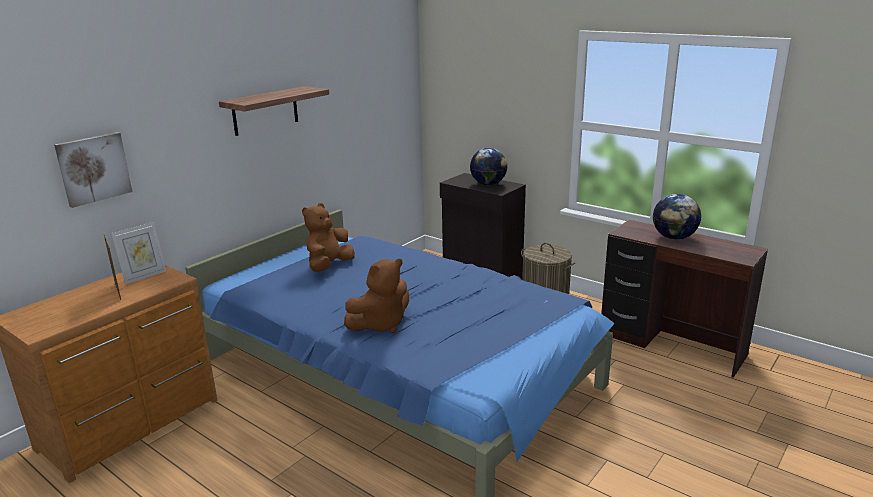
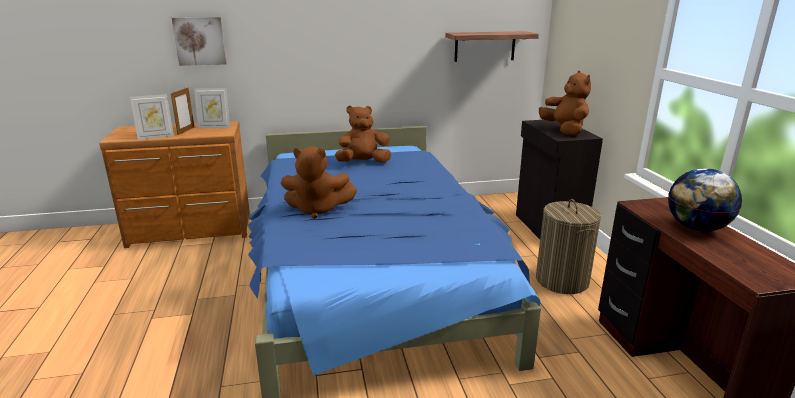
camera: 40 degrees right, 0 degrees up
(96, 311) = (156, 137): none -> picture frame
(265, 111) = (356, 22): shelf -> shelf (485, 46)
(488, 184) = (564, 130): globe -> brown plush toy

